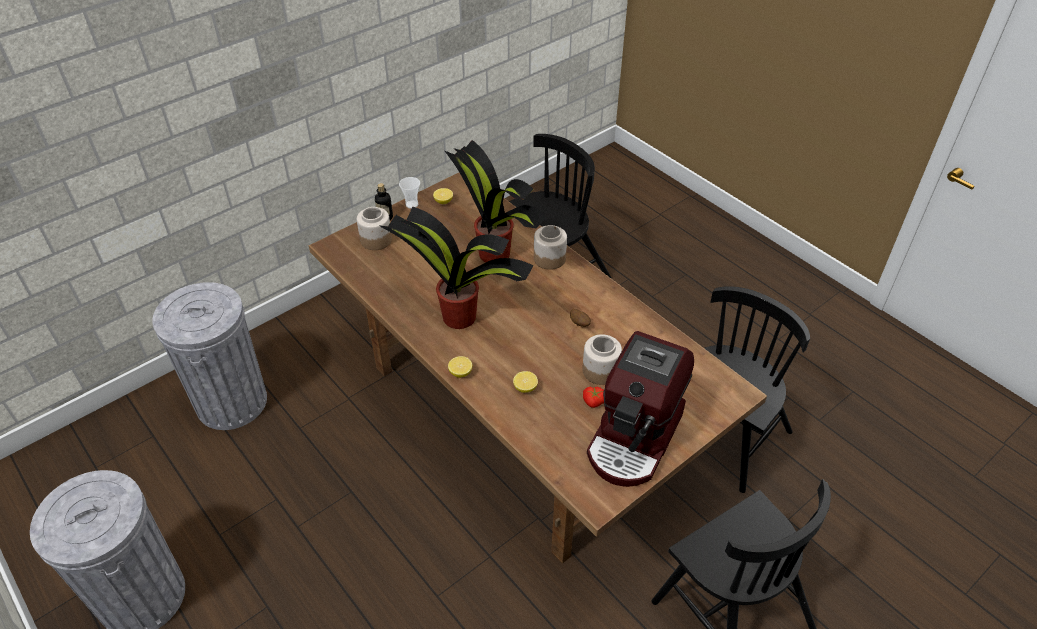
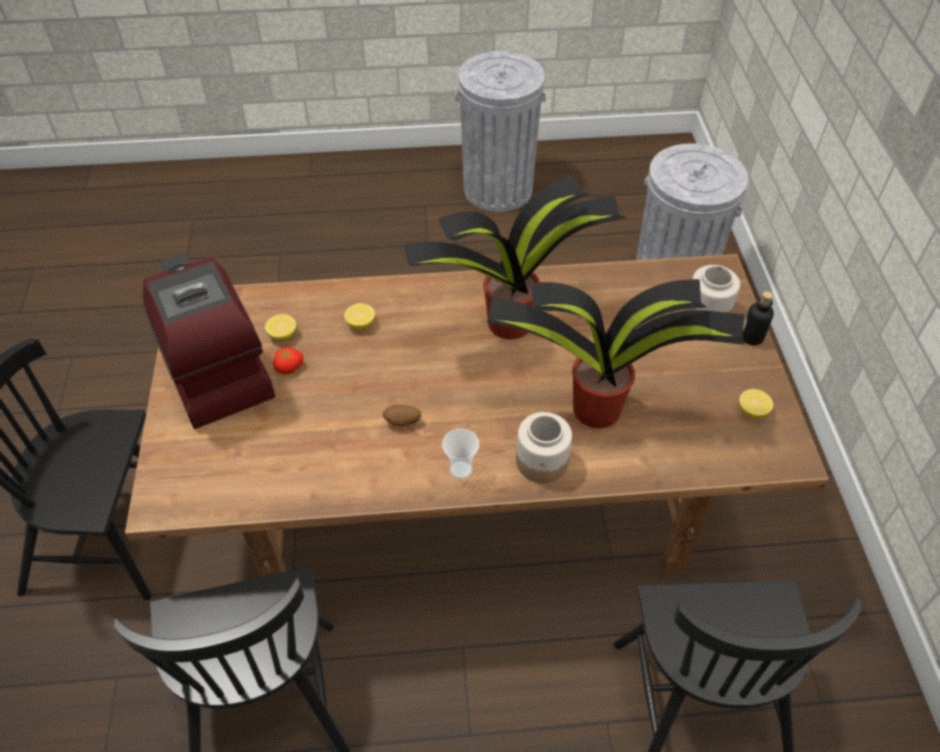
camera: 125 degrees right, 5 degrees up
(412, 204) = (765, 375): cup -> cup (461, 470)
(460, 372) = (428, 287): lemon -> lemon (283, 335)
(600, 371) = (319, 396): jar -> none

